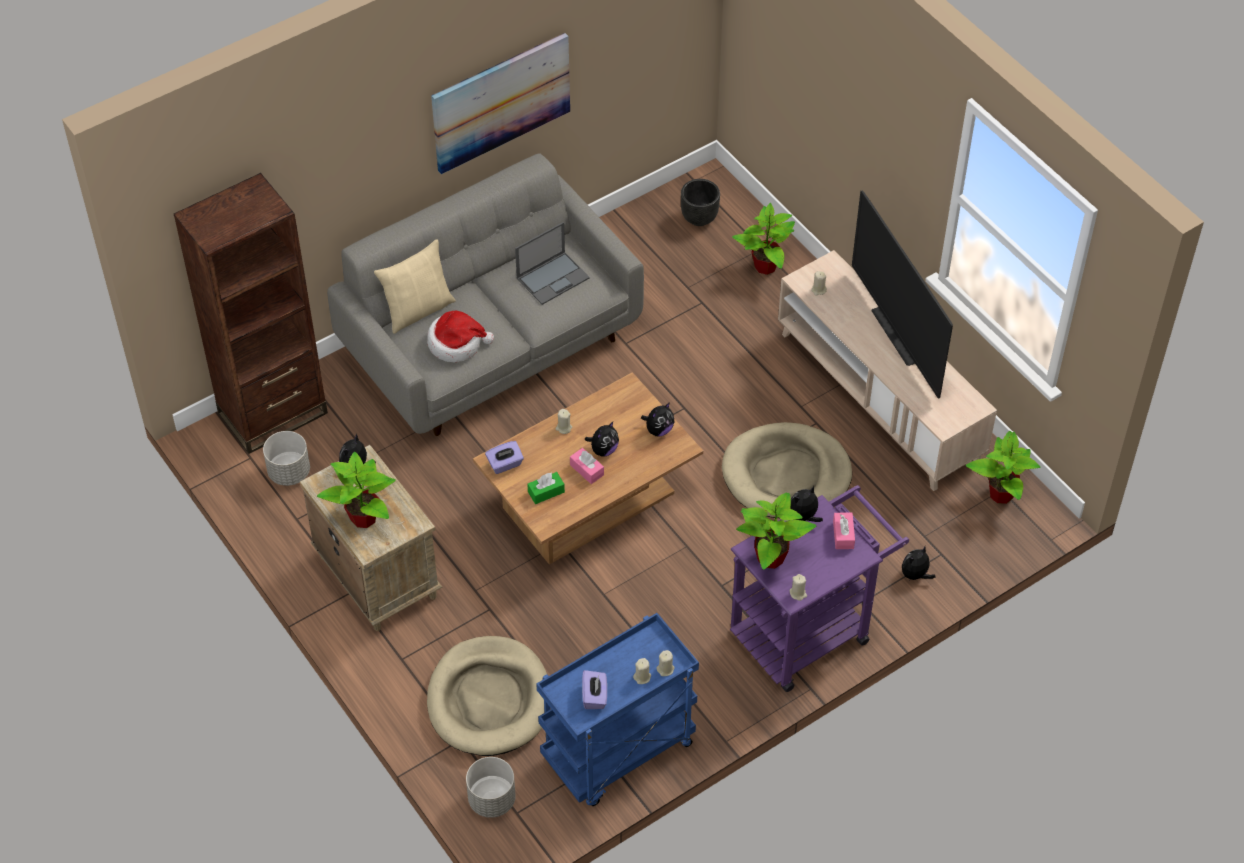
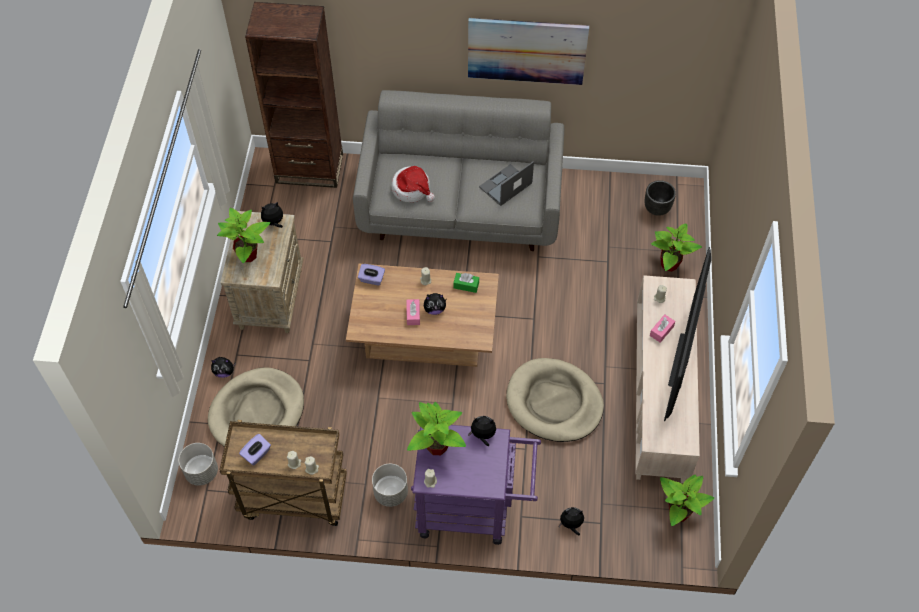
camera: 40 degrees right, 5 degrees up
(289, 472) = (285, 207): grey planter -> grey planter (390, 493)
(418, 310) = (412, 156): beige pillow -> none
(546, 492) = (377, 312): green tissue box -> green tissue box (466, 285)
(553, 277) = (505, 185): laptop -> laptop turned 135 degrees clockwise
(618, 753) = (292, 499): blue cart -> brown cart
(658, 430) = (478, 319): plush toy -> plush toy (224, 372)
(843, 535) = (495, 465): pink tissue box -> pink tissue box (661, 331)

